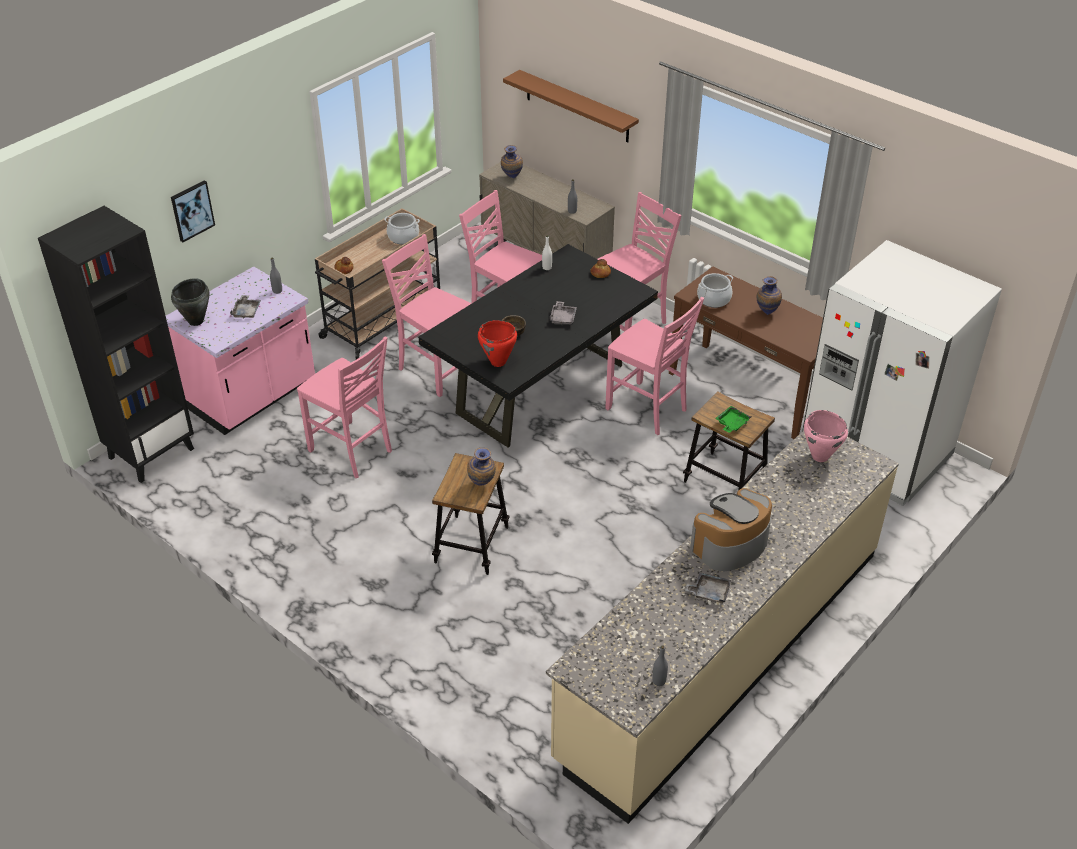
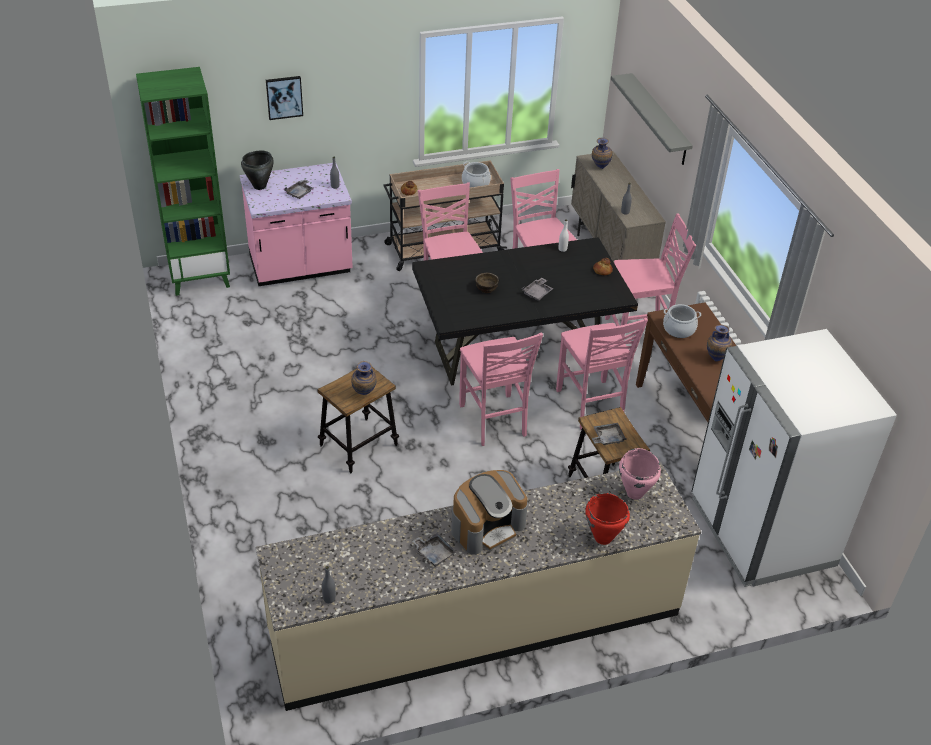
camera: 30 degrees right, 0 degrees up
(151, 452) = (200, 277): black bookcase -> green bookcase
(352, 451) = (334, 337): pink chair -> pink chair (494, 421)
(498, 362) = (453, 306): red cooking pot -> red cooking pot (603, 538)
(577, 107) = (659, 120): brown shelf -> grey shelf
(730, 545) = (487, 526): coffee machine -> coffee machine turned 150 degrees clockwise
(731, 424) = (607, 438): green tray -> grey tray

